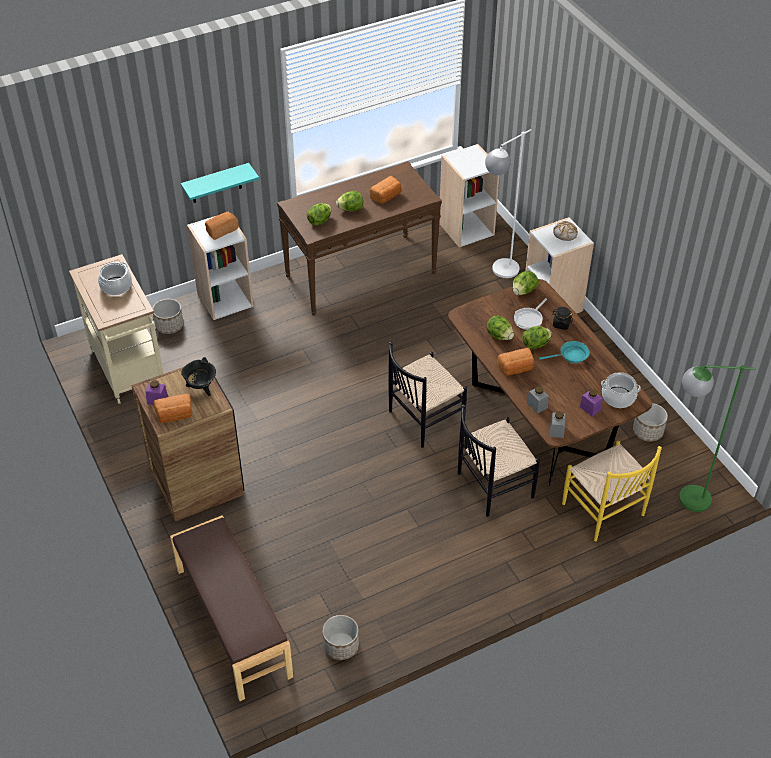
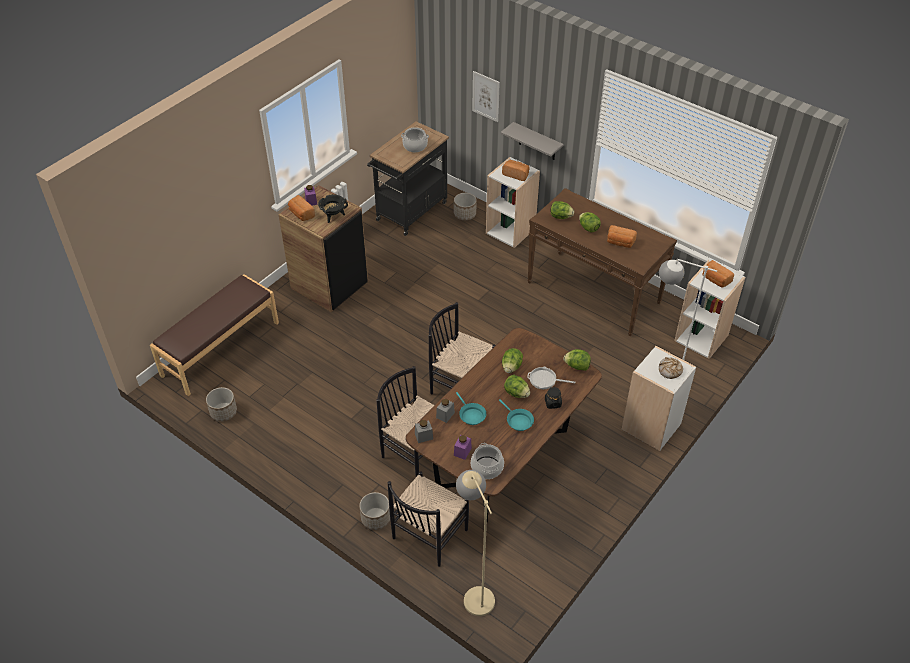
camera: 65 degrees right, 0 degrees up
(129, 370) = (410, 213): beige cart -> black cart
(137, 179) = (486, 96): none -> picture
(216, 184) = (537, 142): turquoise shelf -> grey shelf
(516, 369) = (479, 389): bread -> bread (715, 280)
(546, 386) = (471, 415): none -> turquoise frying pan
(605, 512) = (428, 536): yellow chair -> black chair
(647, 431) = (540, 542): planter -> planter (376, 518)
(683, 498) = (474, 592): green floor lamp -> beige floor lamp

